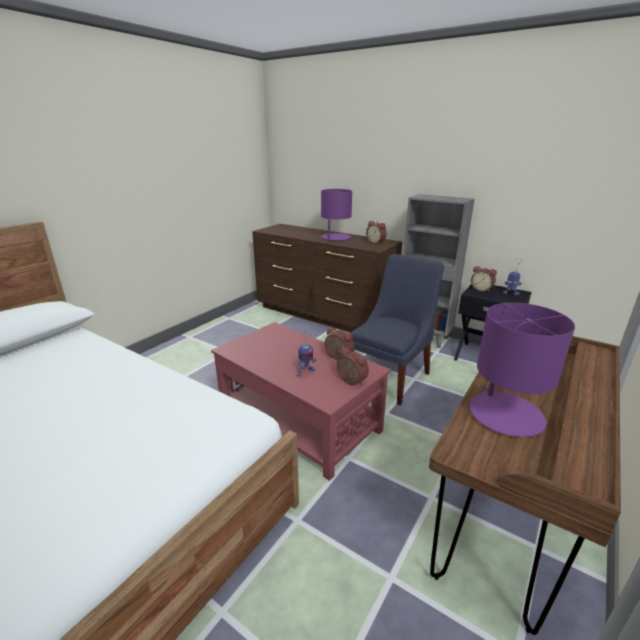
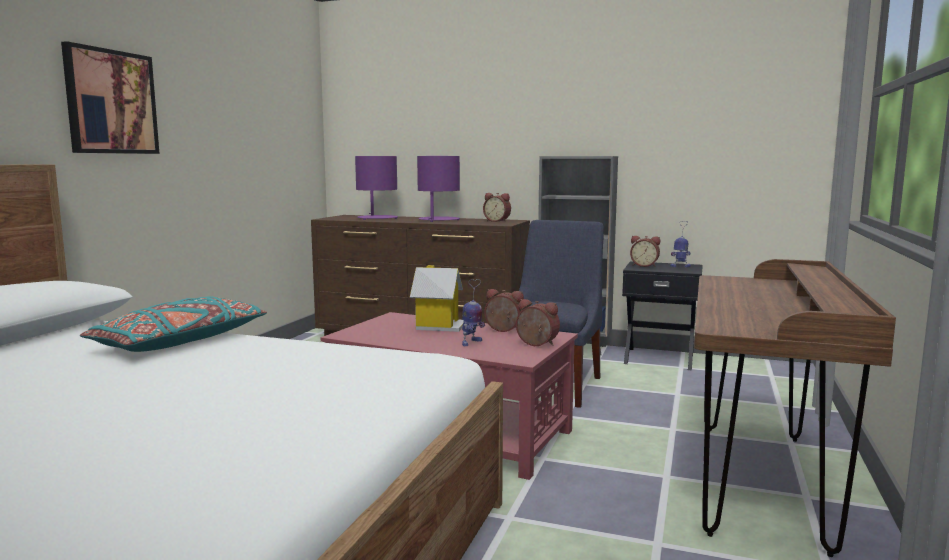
camera: 15 degrees left, 15 degrees down
(86, 169) = (111, 102): none -> picture
(96, 366) = (180, 341): none -> turquoise pillow
(295, 345) = (438, 326): none -> toy house
(505, 414) = (748, 309): purple table lamp -> purple table lamp (377, 218)

